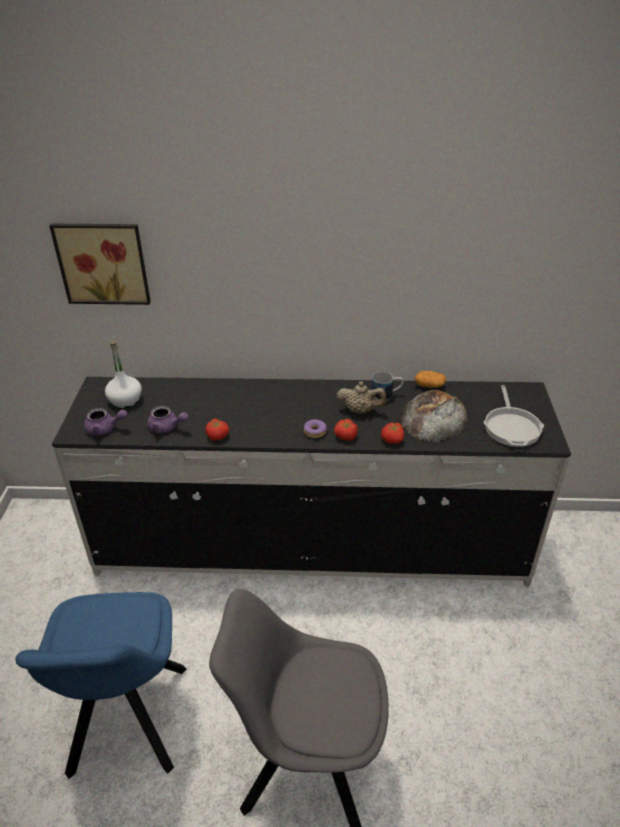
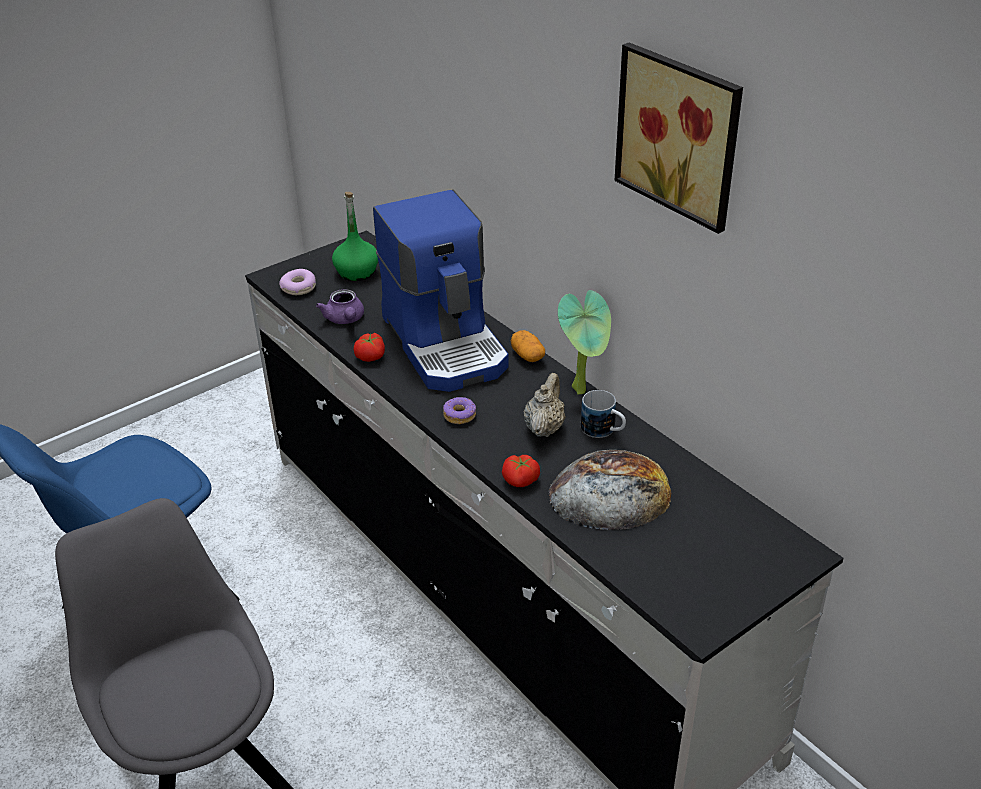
camera: 50 degrees right, 0 degrees up
(103, 262) = (391, 95): picture -> picture (681, 134)
(105, 429) = (299, 288): purple teapot -> donut
(125, 400) = (357, 272): white bottle -> green bottle
(245, 404) = (446, 343): none -> coffee machine
(345, 436) = (480, 441): tomato -> none
(346, 384) = (583, 389): none -> potted plant
(360, 410) = (544, 427): beige teapot -> beige teapot turned 135 degrees counterclockwise
(429, 386) = (674, 456): potato -> potato (527, 356)
(511, 427) = (685, 572): frying pan -> none

